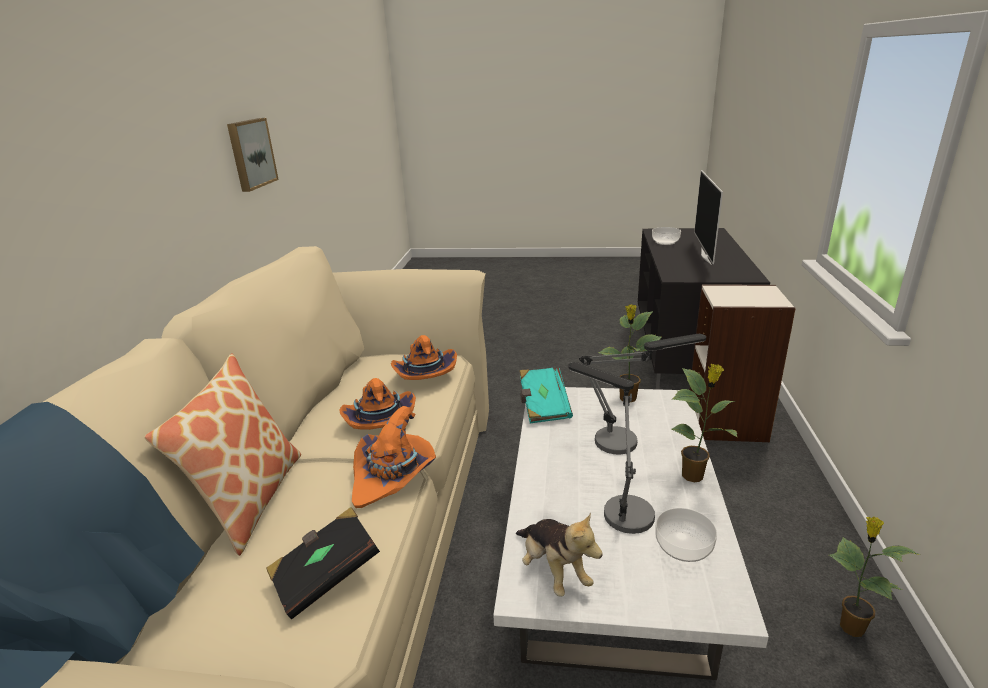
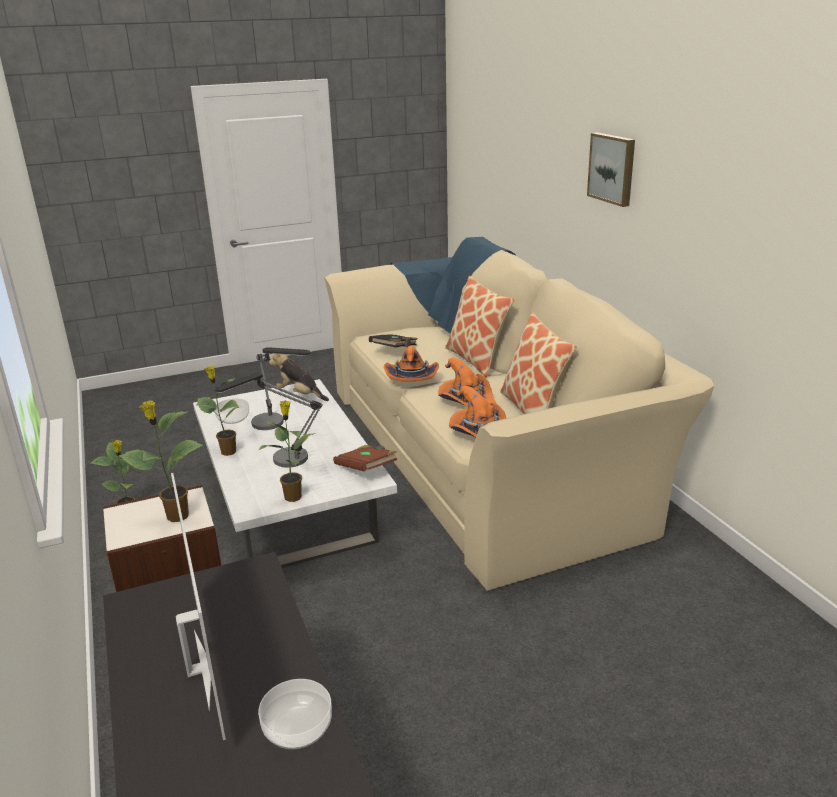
camera: 150 degrees right, 0 degrees up
(250, 154) = (779, 252): picture -> picture (613, 168)
(334, 393) = (534, 409): none -> pillow
(543, 406) = (366, 469): turquoise book -> brown book
(731, 293) = (176, 517): none -> potted plant

